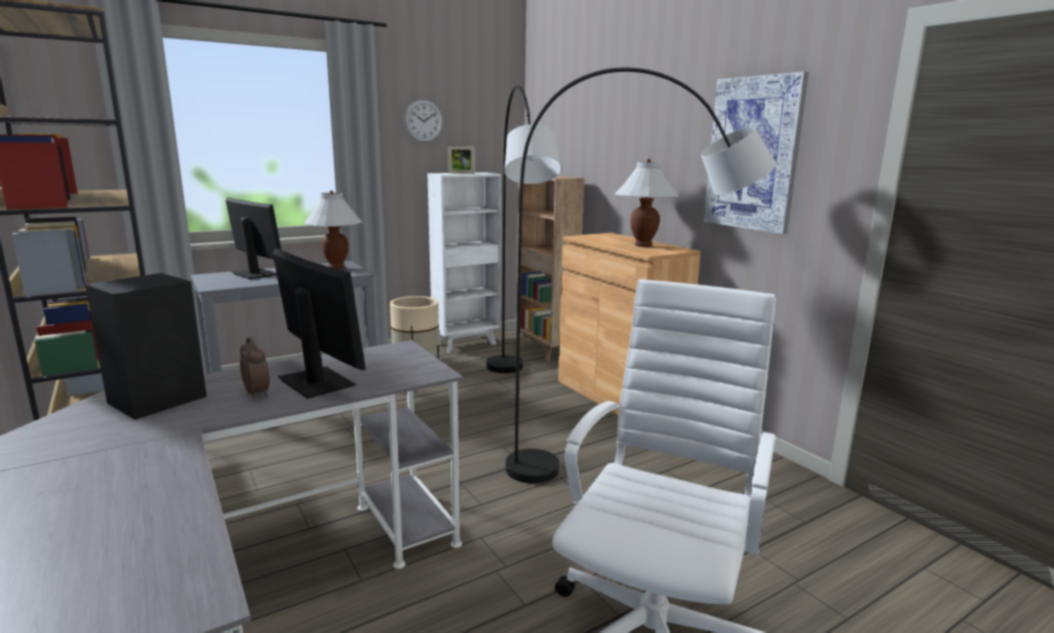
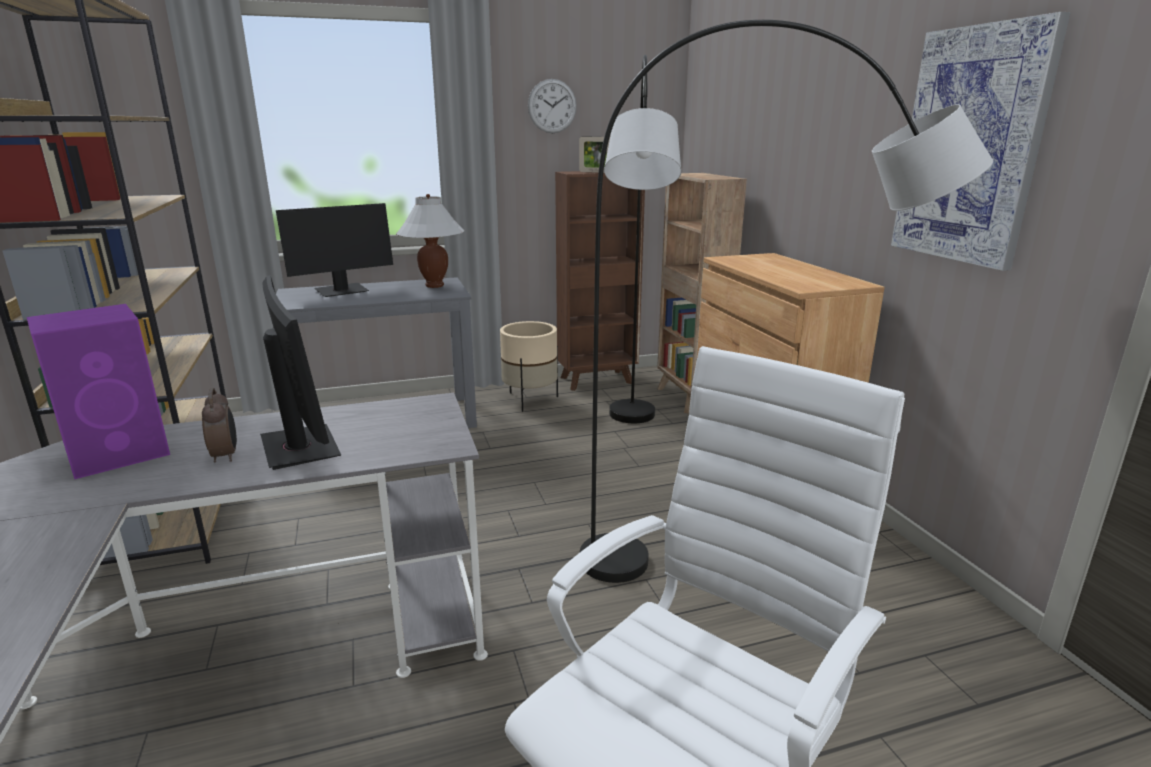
camera: 15 degrees right, 5 degrees up
(160, 399) = (121, 453): black speaker -> purple speaker
(255, 274) = (342, 291): monitor -> monitor turned 90 degrees clockwise
(467, 344) = (598, 380): white bookcase -> brown bookcase
(643, 245) = (804, 275): white table lamp -> none

